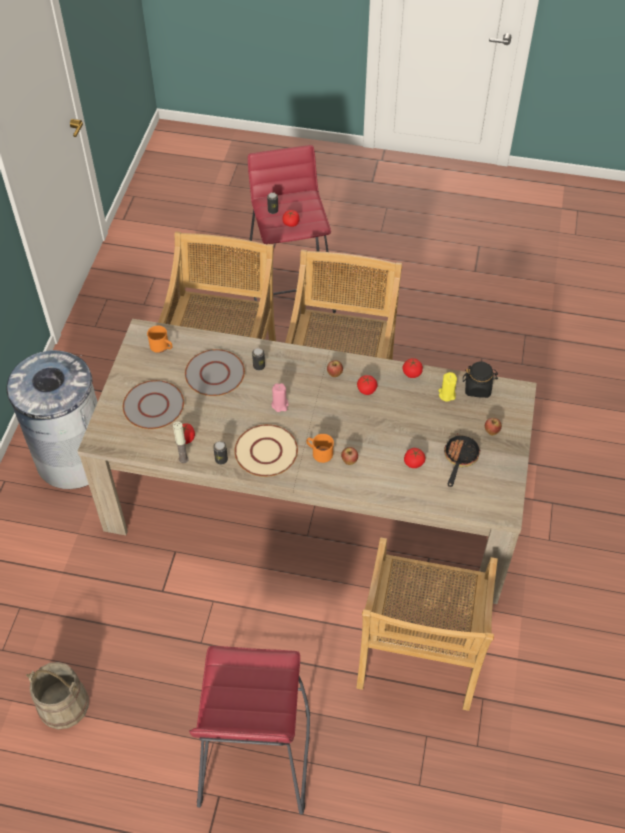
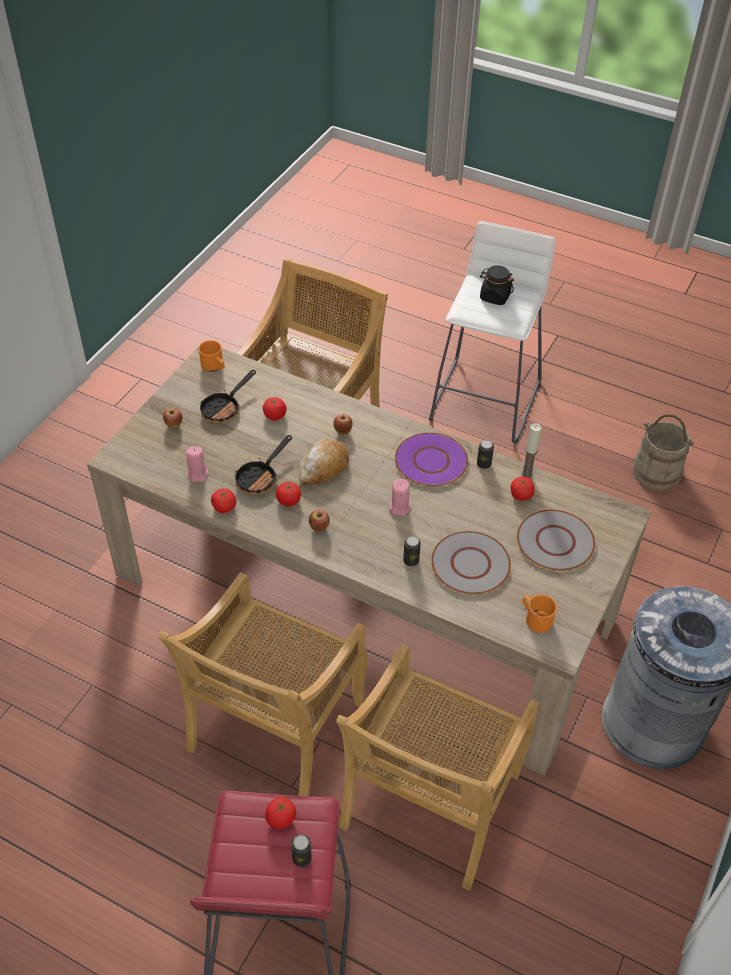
camera: 165 degrees left, 5 degrees down
(254, 757) = (486, 400): red stool -> white stool
(266, 451) = (430, 461): beige plate -> purple plate
(319, 452) = (372, 447): orange mug -> orange mug (214, 367)
(351, 424) = (323, 468): none -> bread
(397, 403) = (261, 477): none -> frying pan
(446, 394) = (198, 474): yellow candle -> pink candle
(478, 388) = (157, 472): black jar -> black jar (494, 297)

